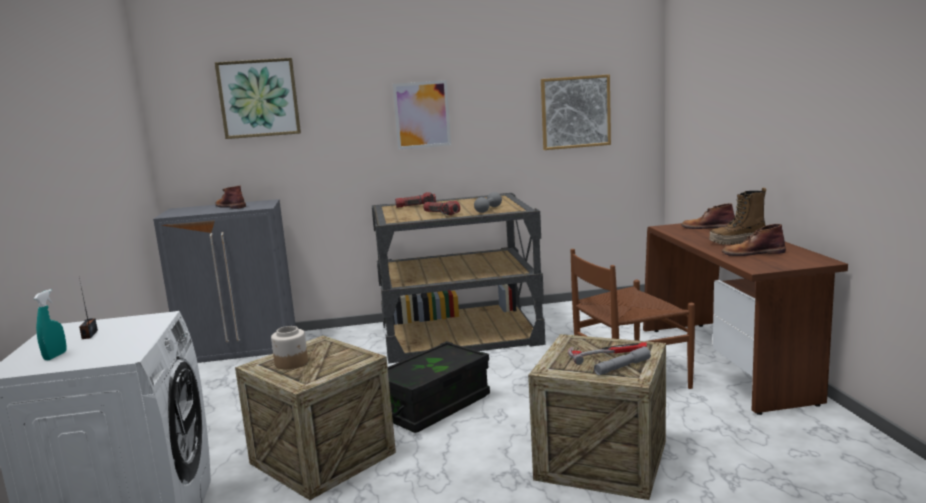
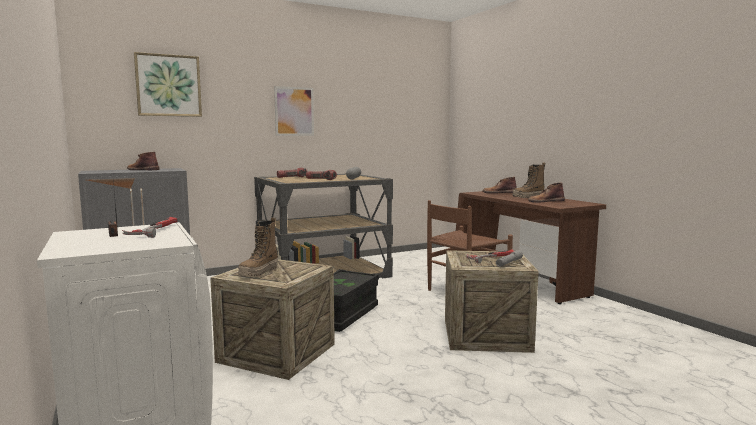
camera: 20 degrees left, 5 degrees down
(55, 356) = (100, 245): turquoise spray bottle -> none
(134, 328) = (154, 230): none -> hammer
(292, 363) = (259, 272): jar -> boot
(575, 112) = (396, 120): picture -> none

